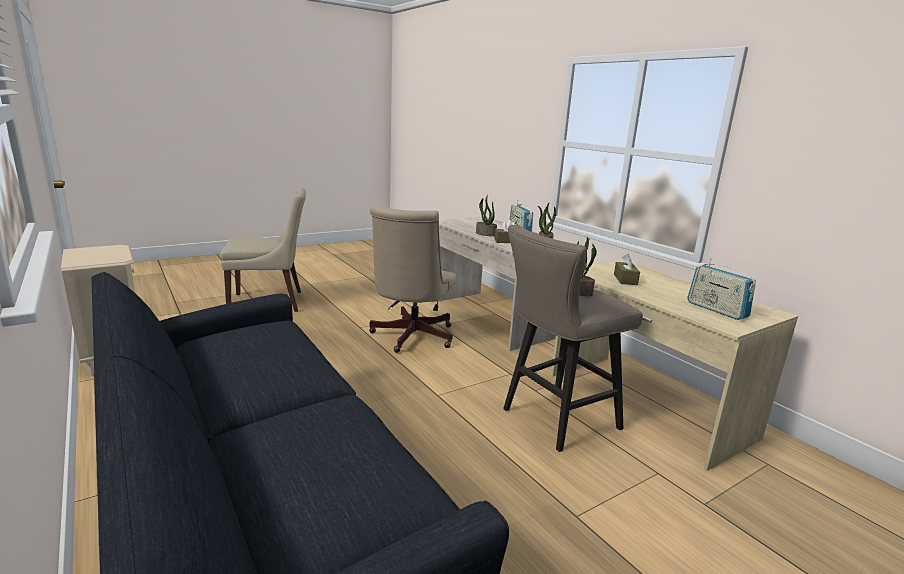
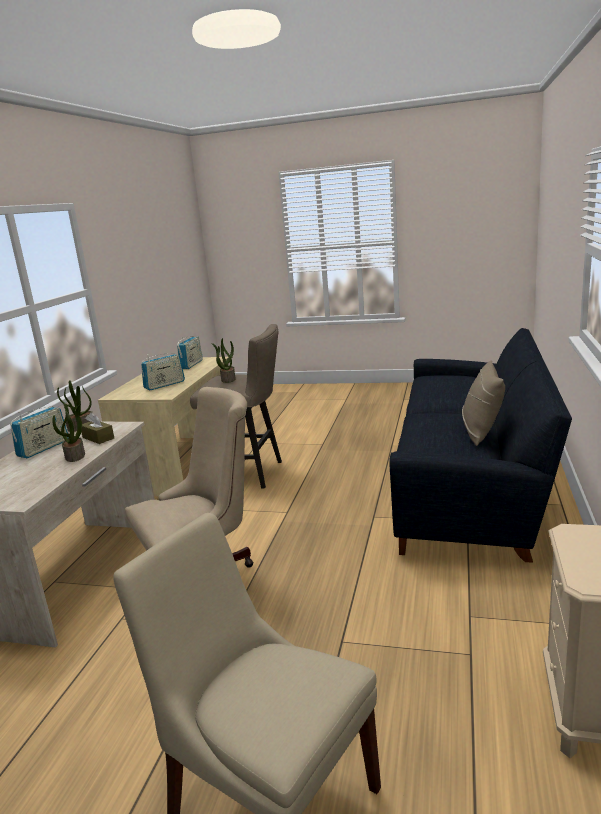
camera: 130 degrees left, 0 degrees up
(212, 360) = (481, 432): none -> beige pillow
(625, 279) = (164, 385): brown tissue box -> radio

